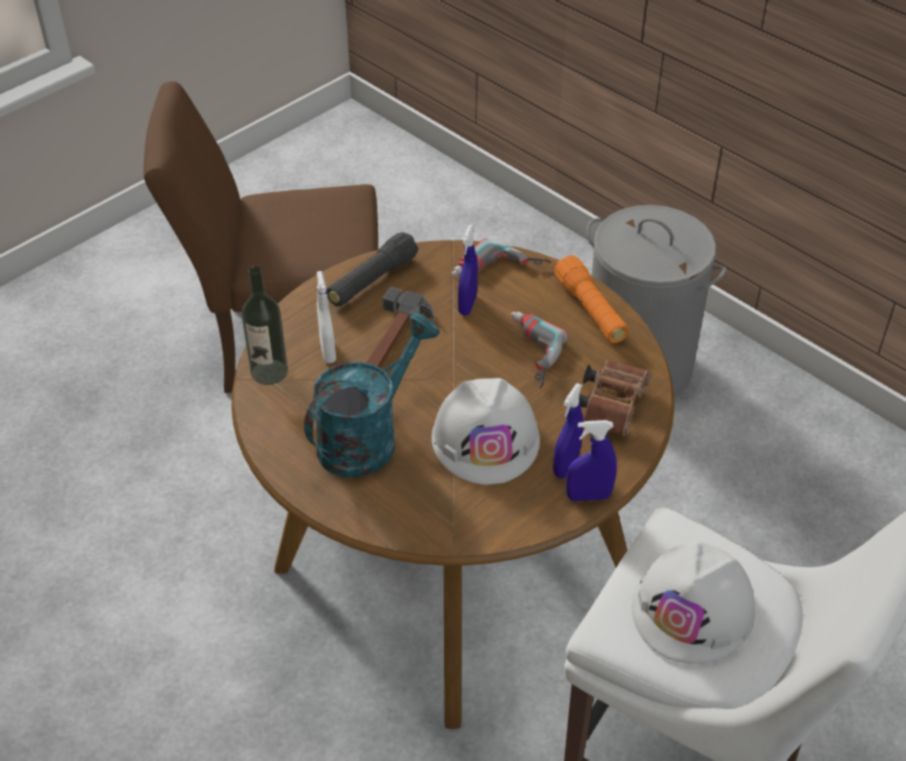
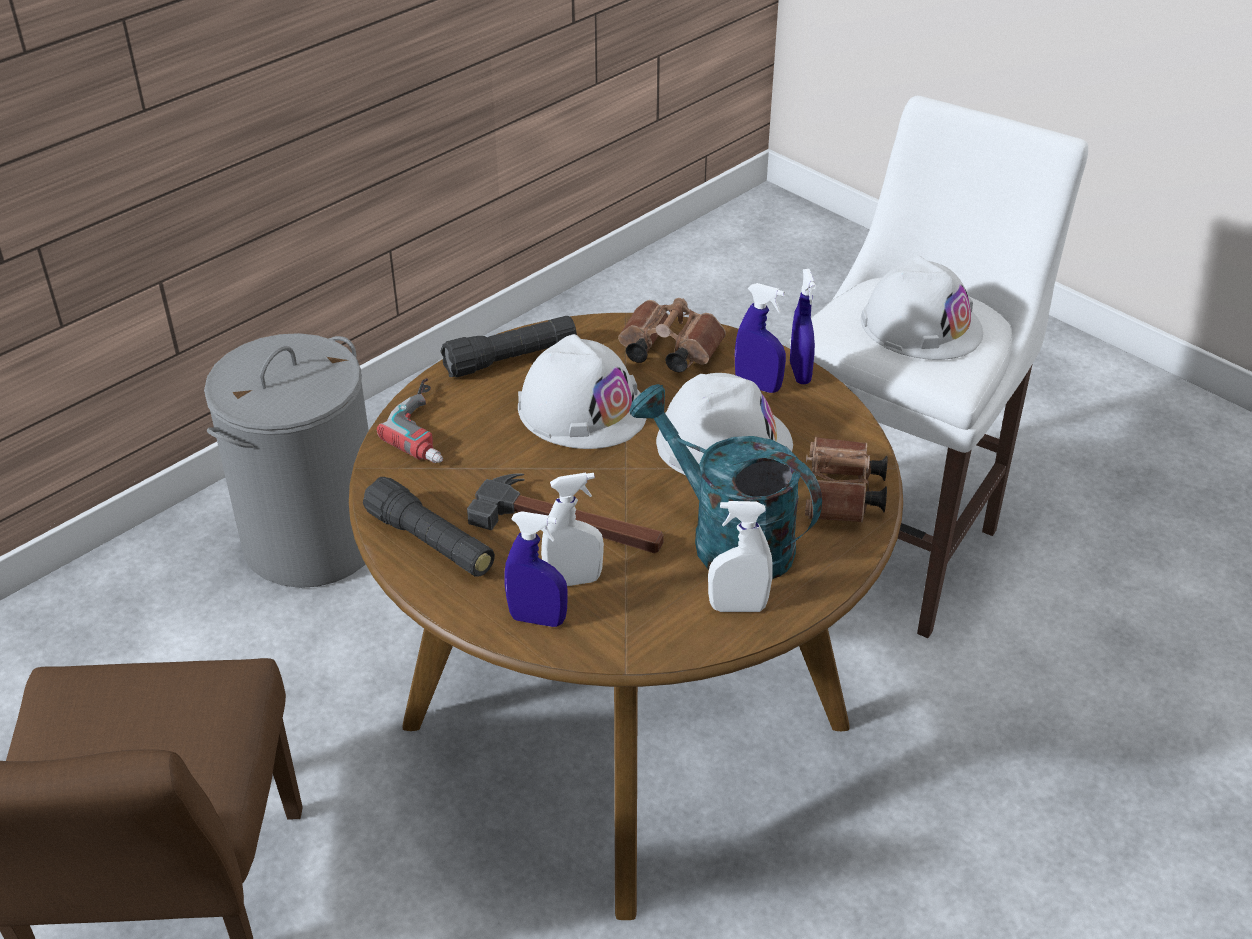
camera: 90 degrees left, 5 degrees down
(269, 372) = (612, 638): bottle -> none
(291, 440) = (737, 607): none -> white spray bottle
(413, 512) = (841, 498): none -> brown binoculars
(467, 305) = (490, 455): blue spray bottle -> blue spray bottle (537, 619)
(527, 353) = (582, 409): power drill -> white hard hat
(590, 310) = (511, 359): orange flashlight -> black flashlight

